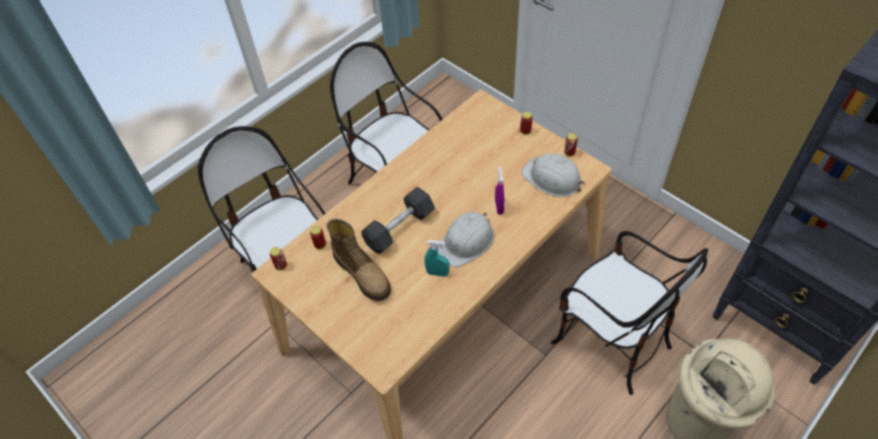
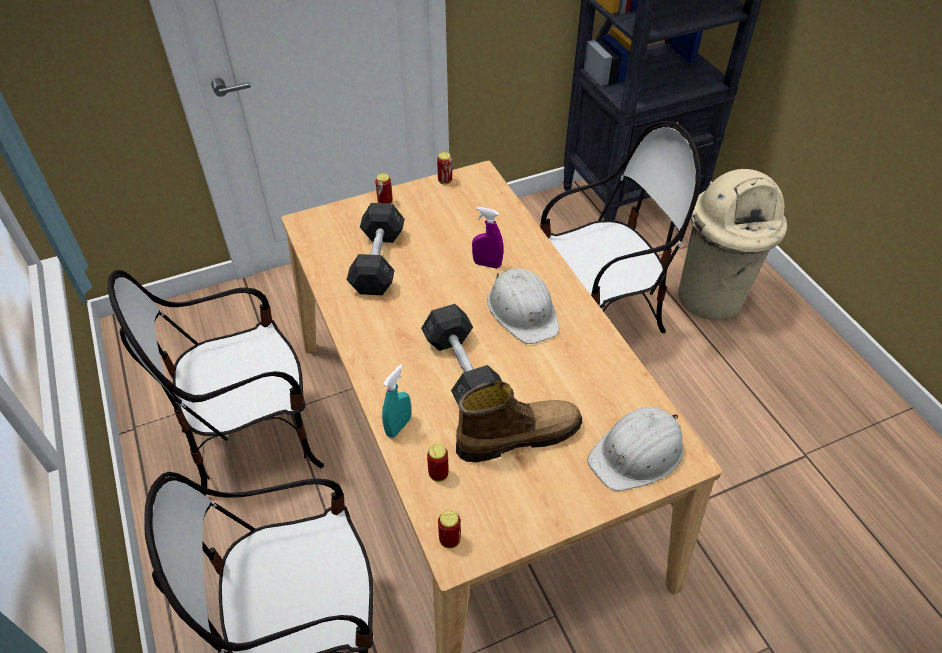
camera: 70 degrees left, 5 degrees down
(437, 273) = (557, 354): turquoise spray bottle -> turquoise spray bottle (398, 426)
(468, 151) = (378, 262): none -> grey dumbbell
(552, 178) = (472, 207): white hard hat -> white hard hat (638, 453)

